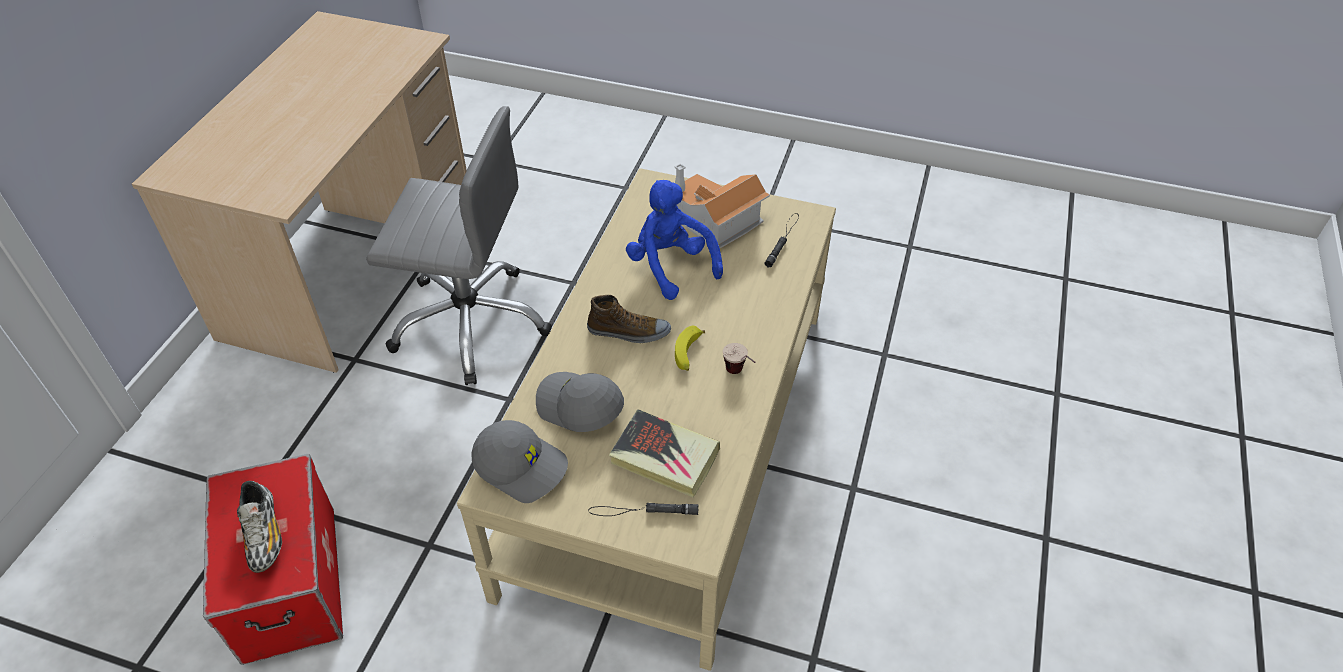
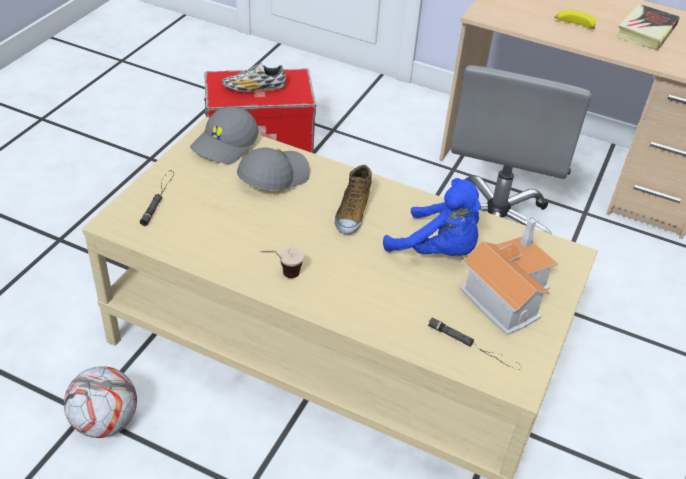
camera: 95 degrees right, 5 degrees down
(664, 457) = (205, 215): book -> book (646, 31)
(670, 266) = (437, 251): blue plush toy -> blue plush toy turned 60 degrees clockwise
(688, 354) = (316, 246): banana -> banana (573, 25)
(819, 634) = (105, 422): none -> football

